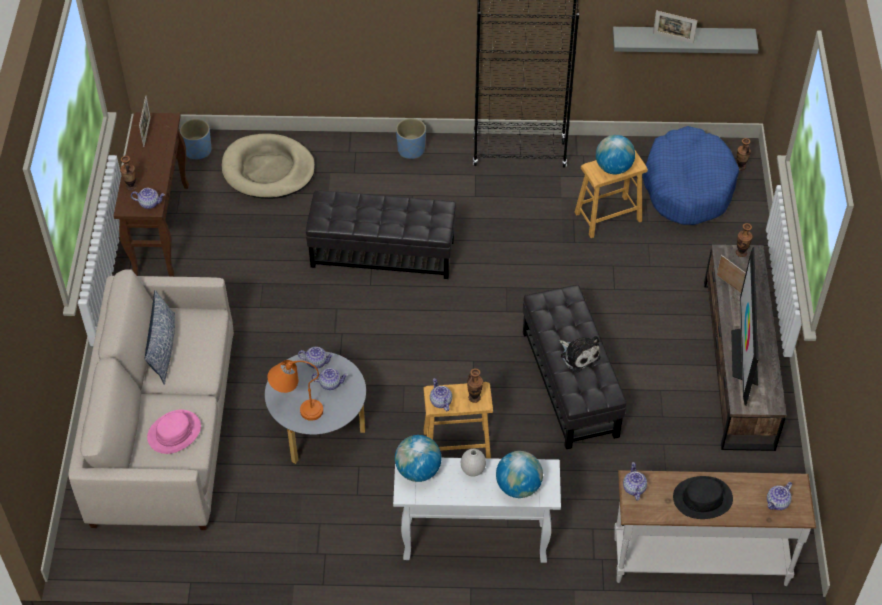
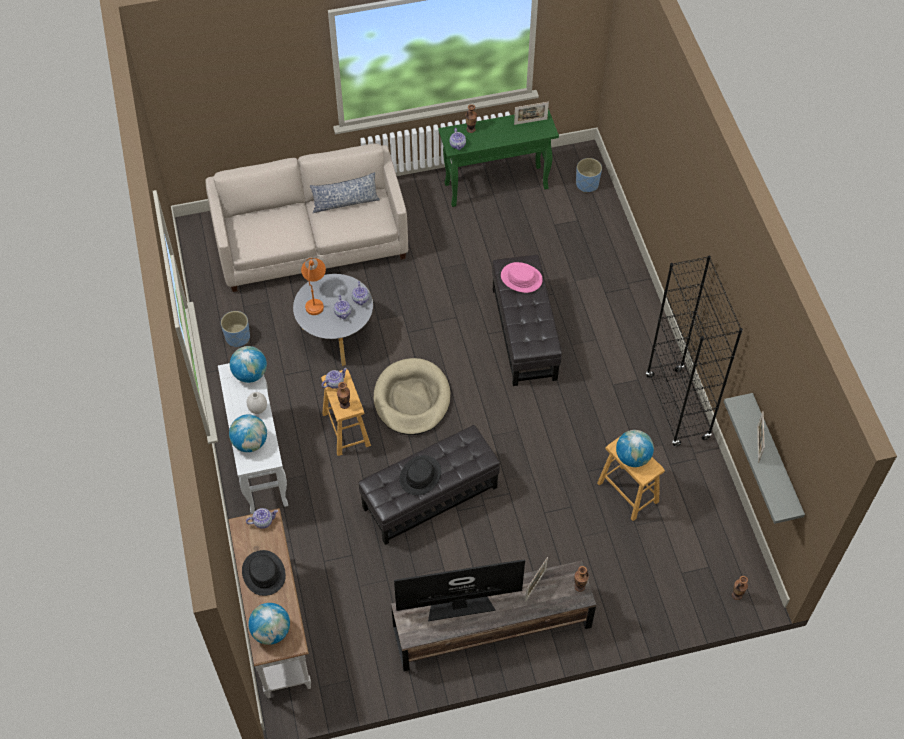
camera: 75 degrees right, 5 degrees up
(161, 229) = (497, 186): brown console table -> green console table
(174, 432) = (271, 231): pink hat -> pink hat (521, 278)
(268, 170) = (584, 234): beige dog bed -> beige dog bed (412, 399)
(411, 149) = (648, 326): blue planter -> blue planter (238, 337)
(578, 355) = (420, 476): plush toy -> black hat
(688, 186) = (692, 552): blue dog bed -> none
(777, 503) = (271, 631): teapot -> globe

